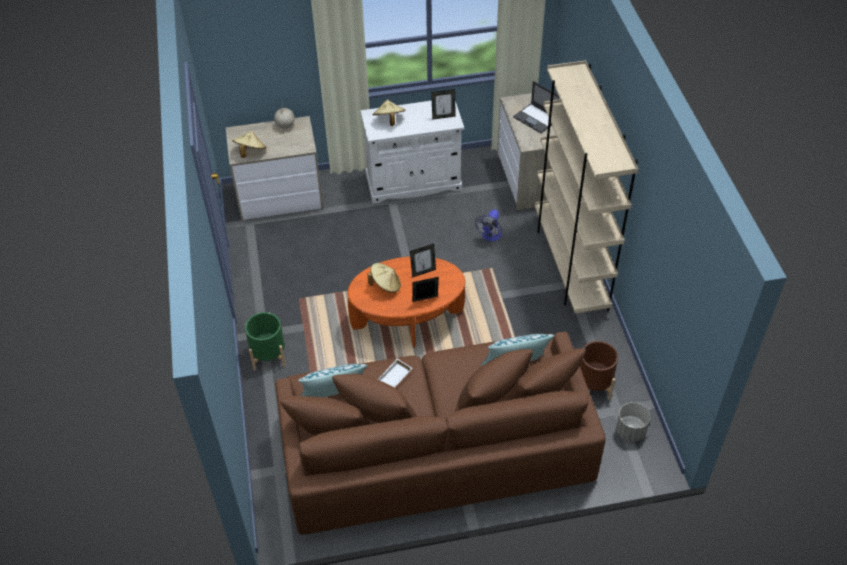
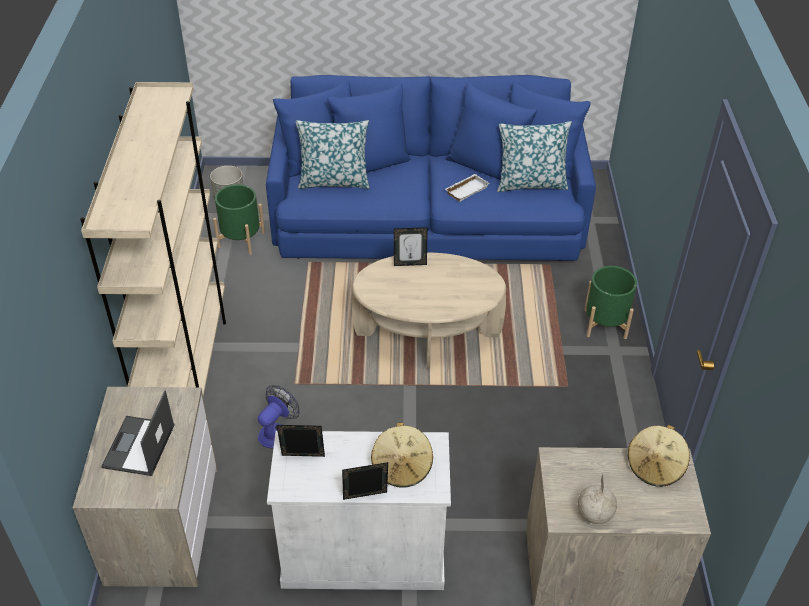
camera: 170 degrees left, 5 degrees down
(385, 285) = (455, 288): beige hat -> none
(407, 320) = (427, 336): orange coffee table -> beige coffee table
(423, 272) = (403, 296): picture frame -> picture frame (365, 499)
(435, 446) = (428, 214): brown sofa -> blue sofa
(537, 118) = (139, 447): laptop -> laptop turned 135 degrees counterclockwise
(594, 384) = (241, 239): brown planter -> green planter

